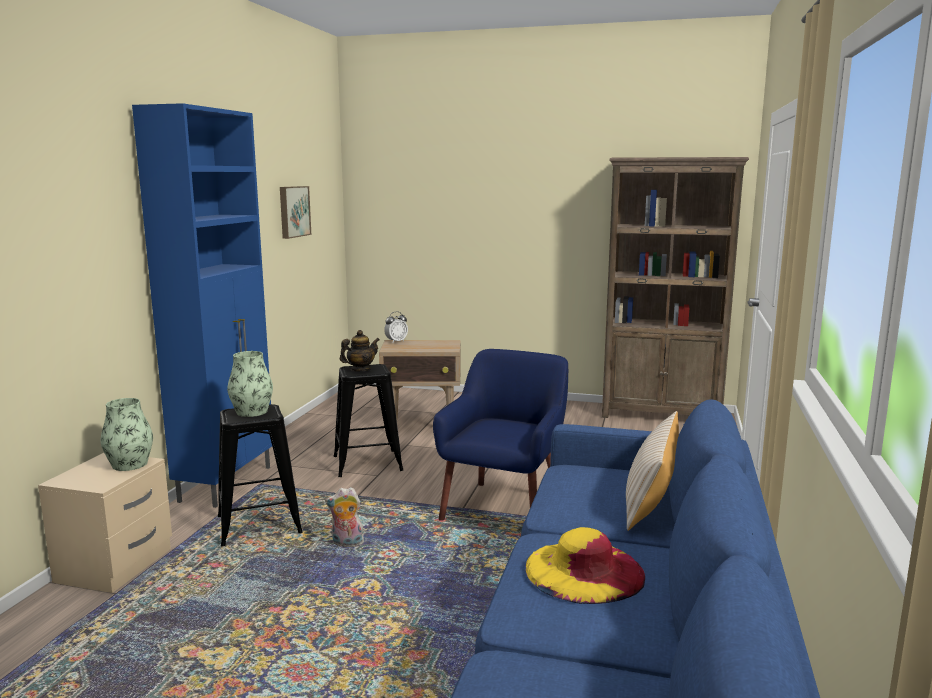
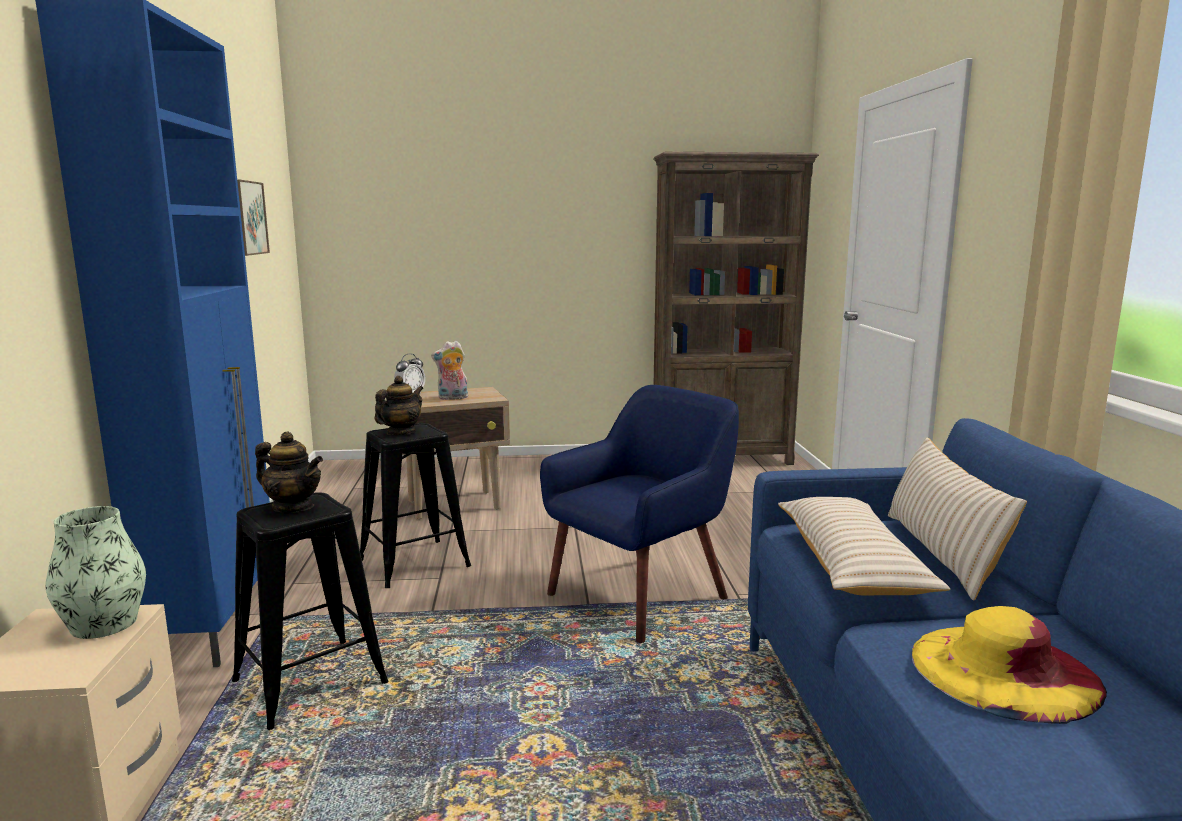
camera: 20 degrees left, 0 degrees up
(252, 412) = (293, 507): vase -> teapot
(346, 544) = (467, 686): plush toy -> plush toy (452, 398)
(504, 508) = (640, 595): blue armchair -> blue armchair turned 45 degrees clockwise
(573, 496) = (851, 564): none -> beige pillow

